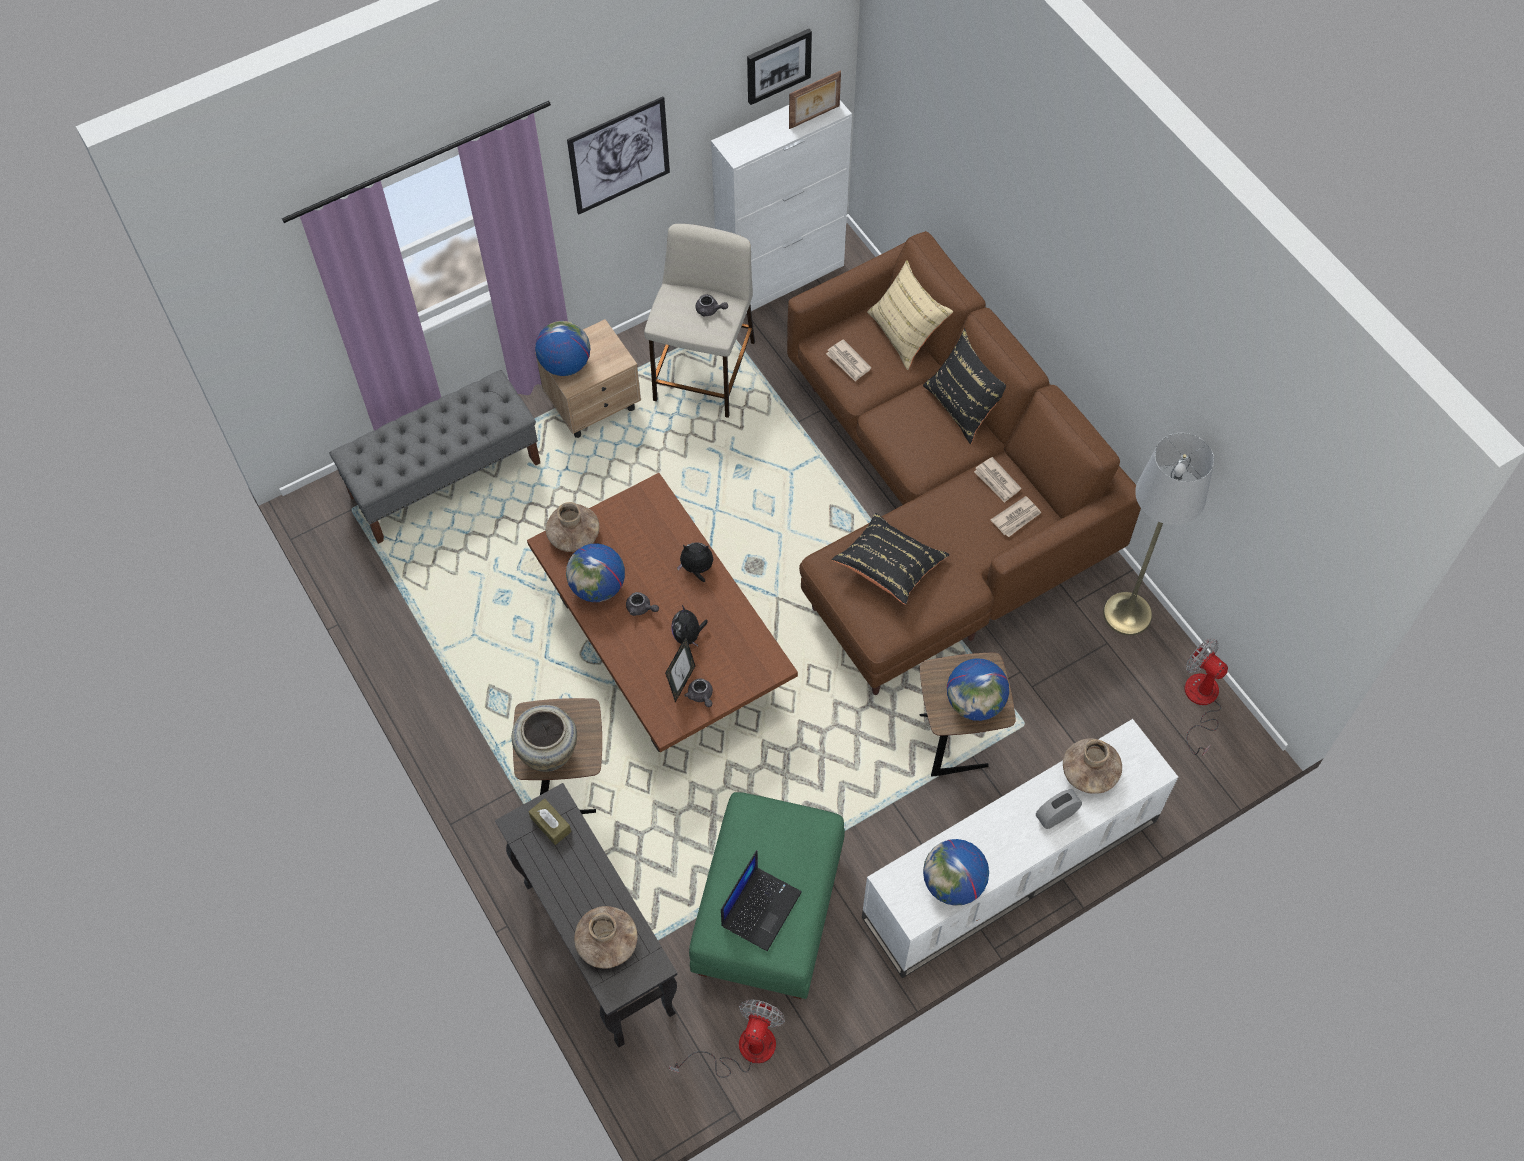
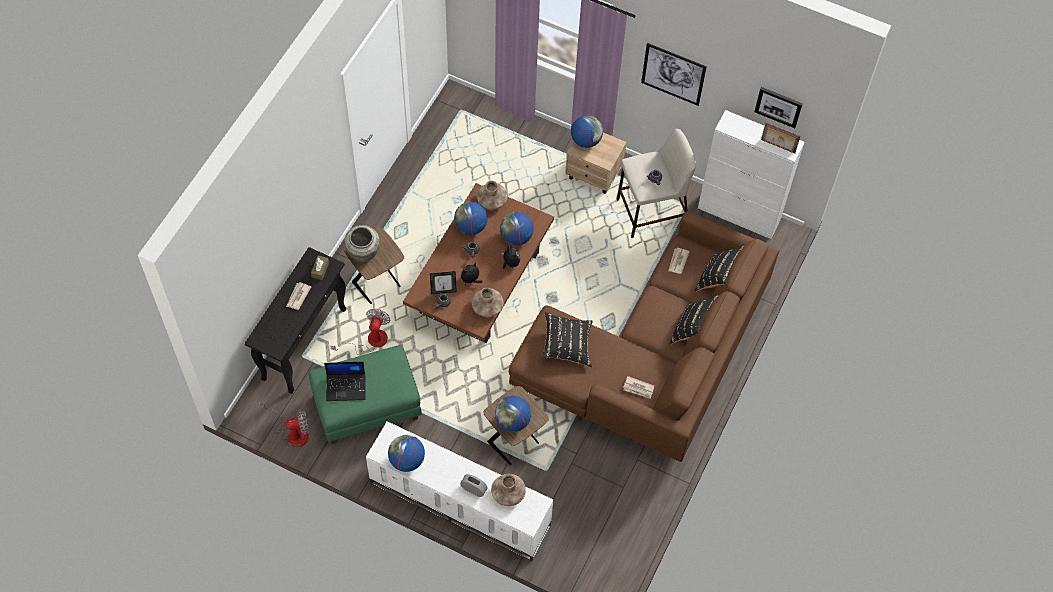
camera: 55 degrees right, 0 degrees up
(446, 479) = (505, 137): grey bench -> none
(607, 942) = (278, 324): brown vase -> brown vase (487, 307)
(659, 538) = (516, 237): none -> globe
(906, 333) = (718, 279): beige pillow -> black pillow
(997, 481) = (654, 368): newspaper -> newspaper (298, 297)
(1127, 613) = (648, 489): grey floor lamp -> none
(1200, 702) = (619, 551): fan -> fan (370, 341)

